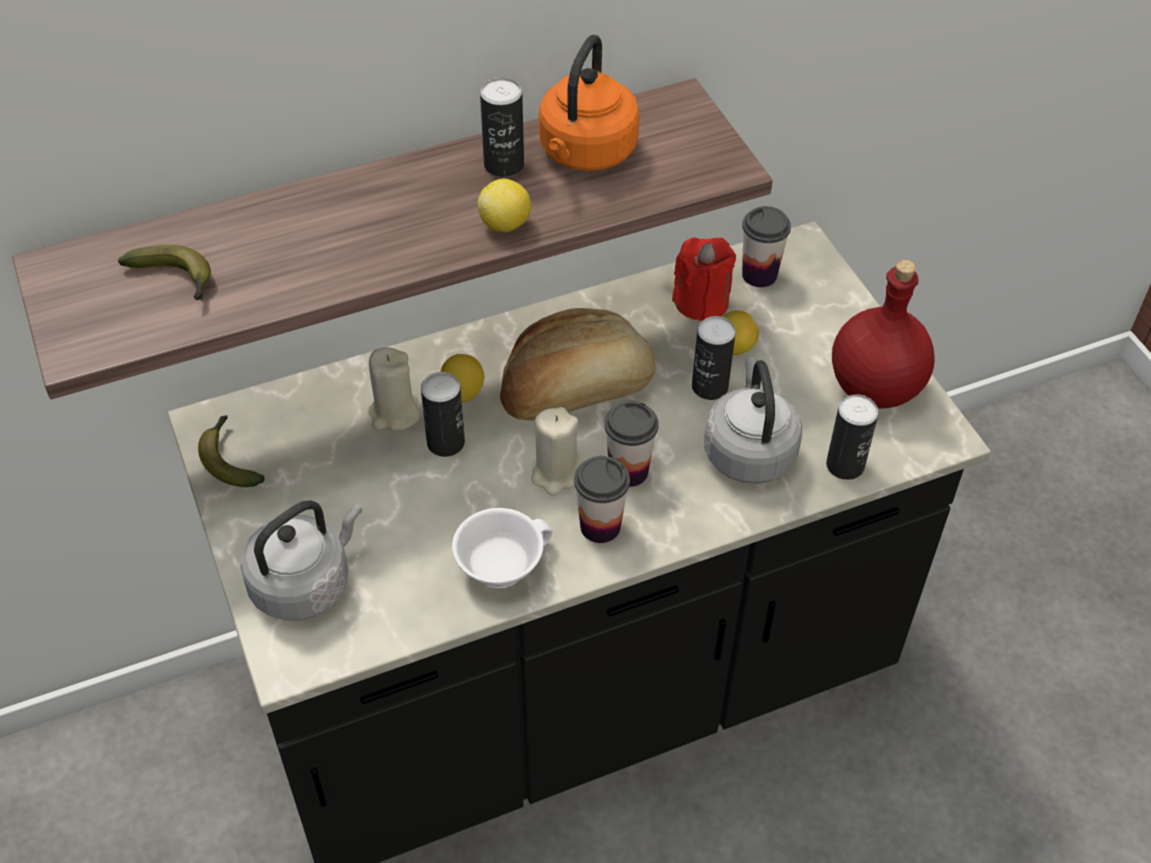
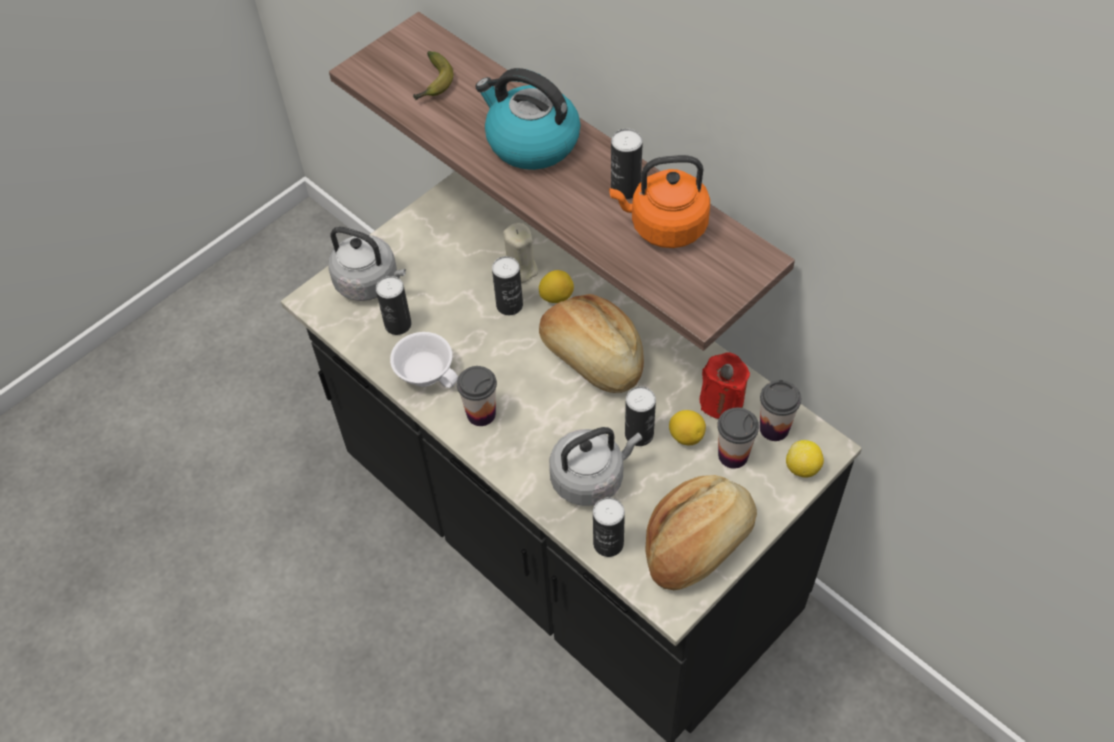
camera: 70 degrees right, 5 degrees up
(230, 459) = (443, 207): banana -> none
(363, 220) = (531, 142): none -> kettle
(400, 572) = (398, 324): none -> can
(505, 224) = (566, 211): lemon -> lemon (802, 468)
(556, 473) = (513, 373): beige candle -> none
(628, 471) = (536, 413): cup -> cup (733, 455)
(877, 388) = (698, 543): red bottle -> bread

